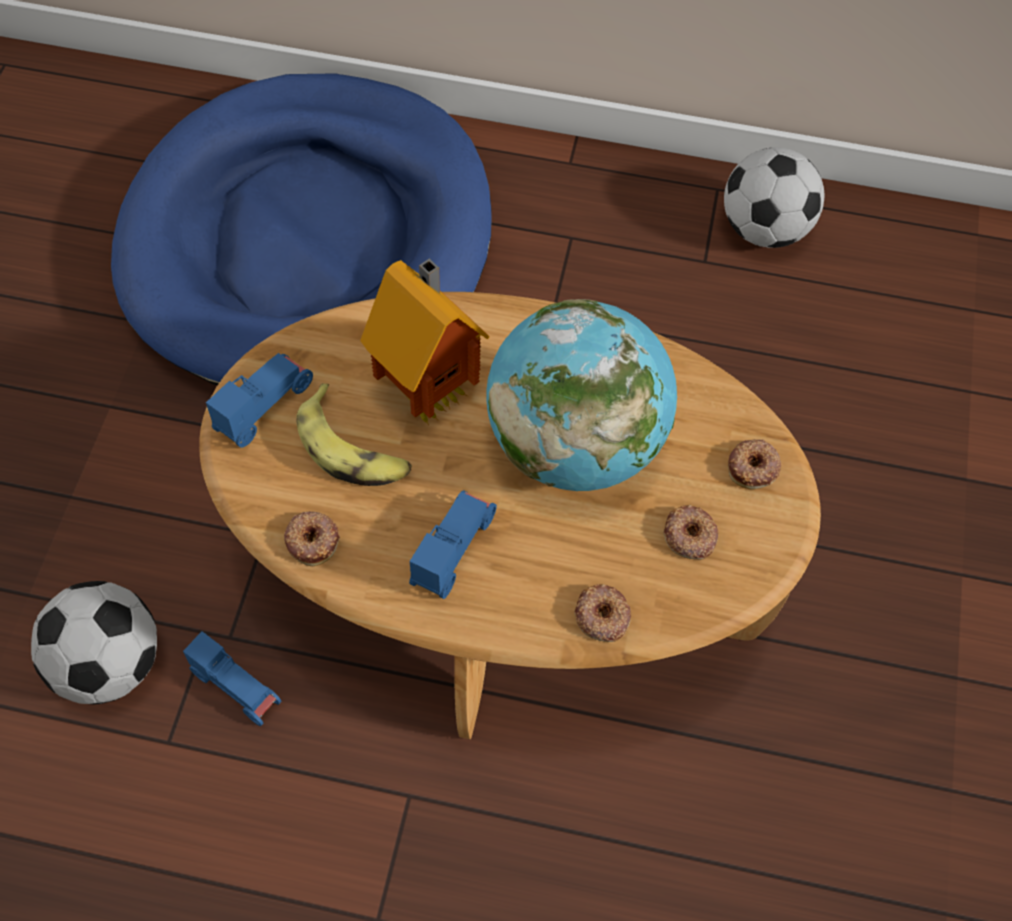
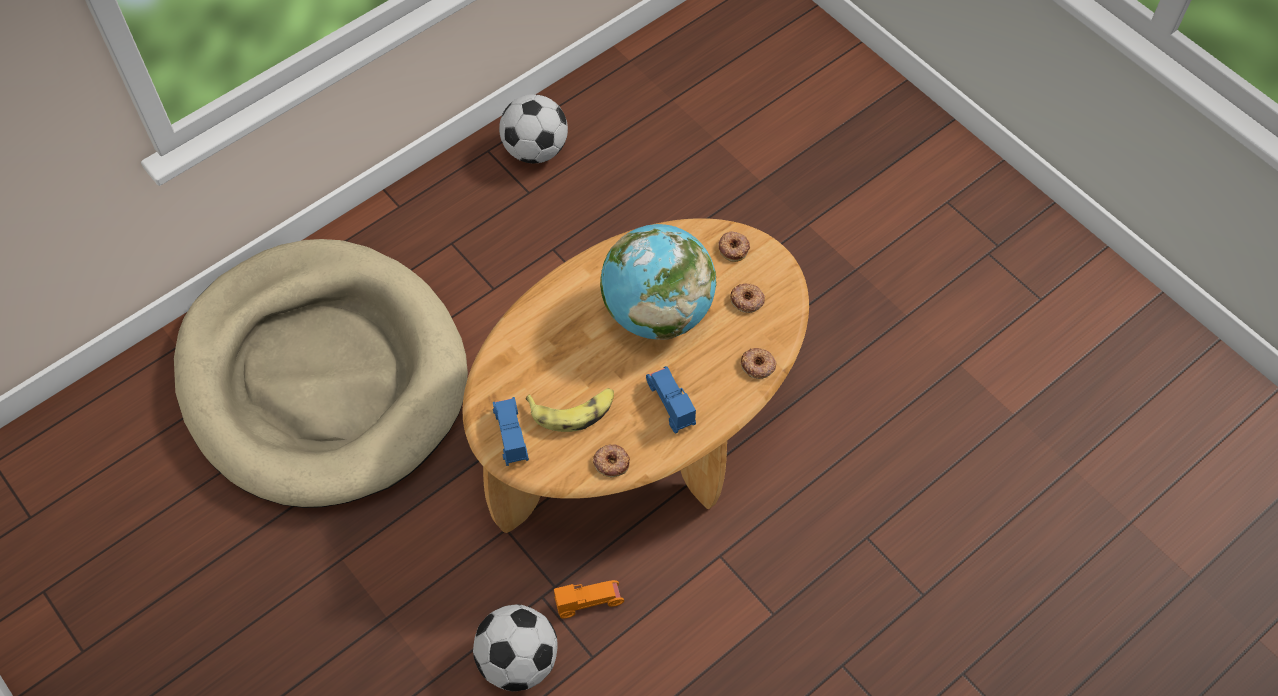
camera: 50 degrees left, 0 degrees up
(237, 688) = (589, 601): blue toy car -> orange toy car
(309, 241) = (322, 376): blue dog bed -> beige dog bed
(431, 392) = (570, 353): toy house -> none

